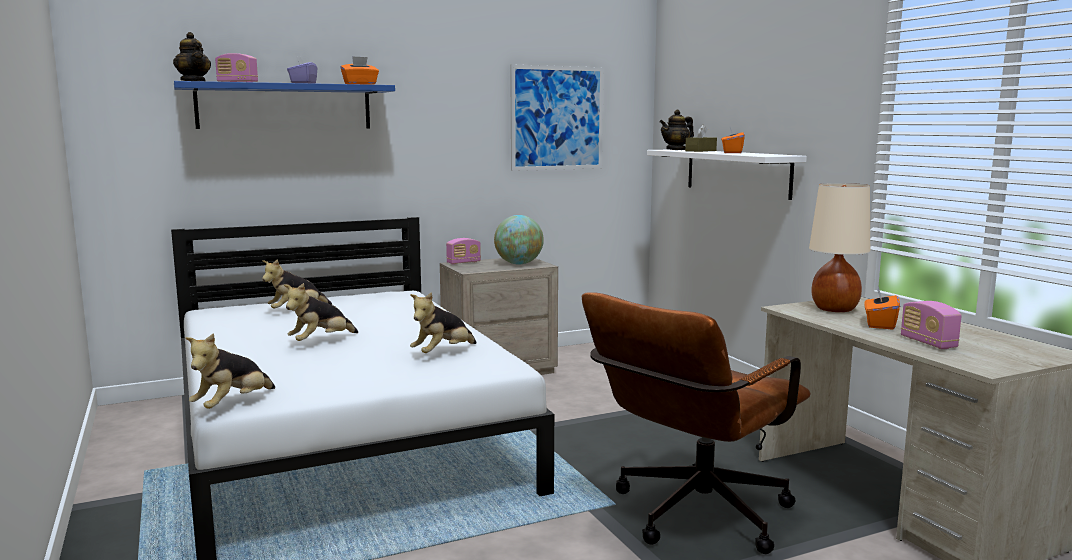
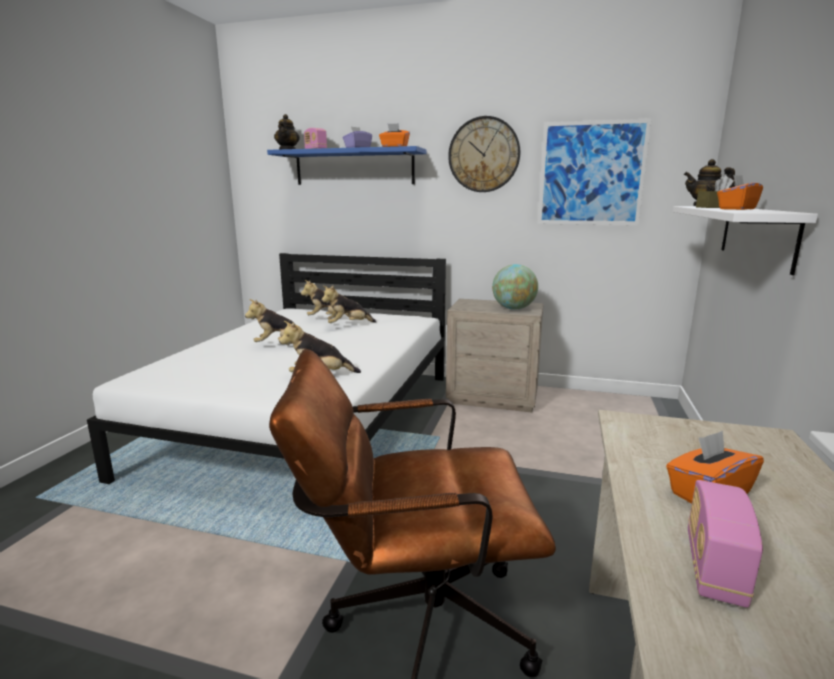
camera: 40 degrees right, 5 degrees up
(232, 405) = (131, 379): plush toy -> plush toy (348, 325)
(450, 96) = (484, 155): none -> wall clock
(463, 262) = (474, 301): radio -> none
(835, 309) = (694, 444): beige table lamp -> none

